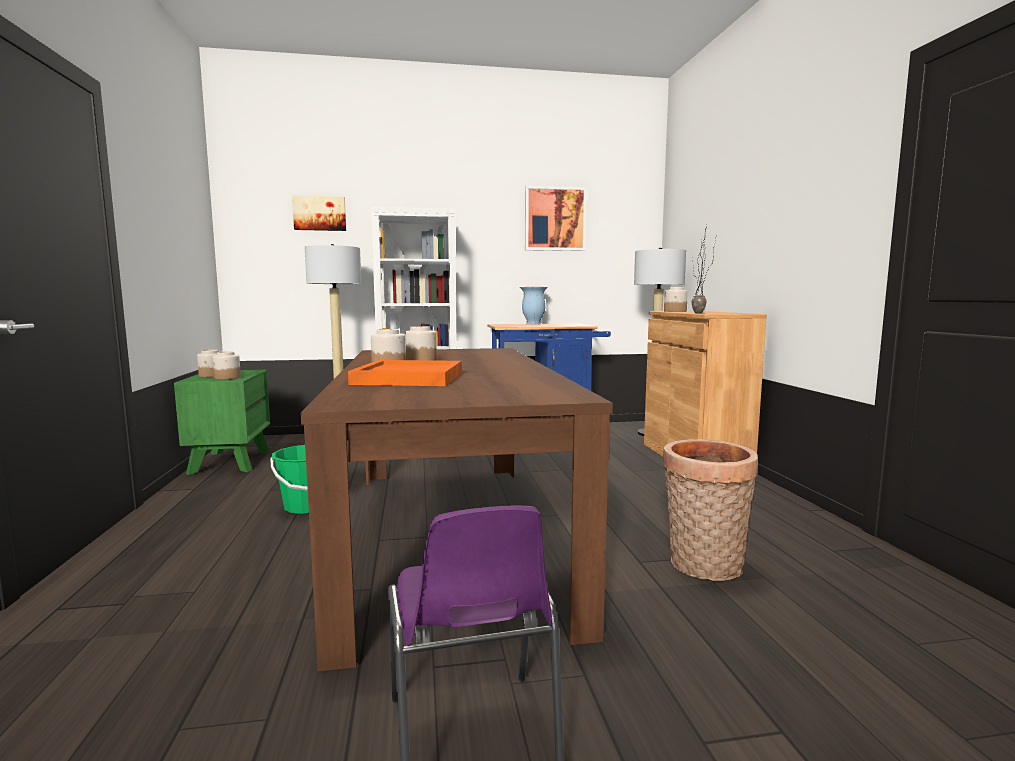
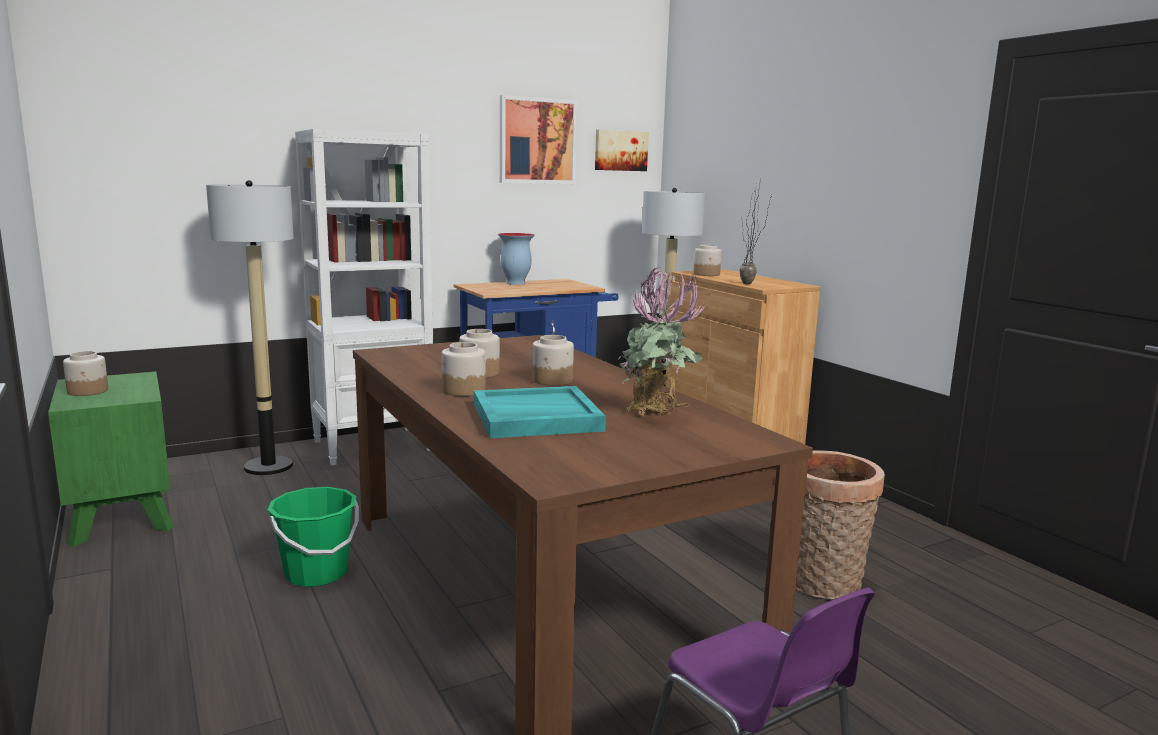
camera: 20 degrees left, 5 degrees up
(227, 378) = (124, 395): jar -> jar (552, 380)
(320, 213) = (207, 126): picture -> picture (620, 150)
(408, 378) = (535, 417): orange tray -> turquoise tray
(507, 382) = (657, 416): none -> potted plant

